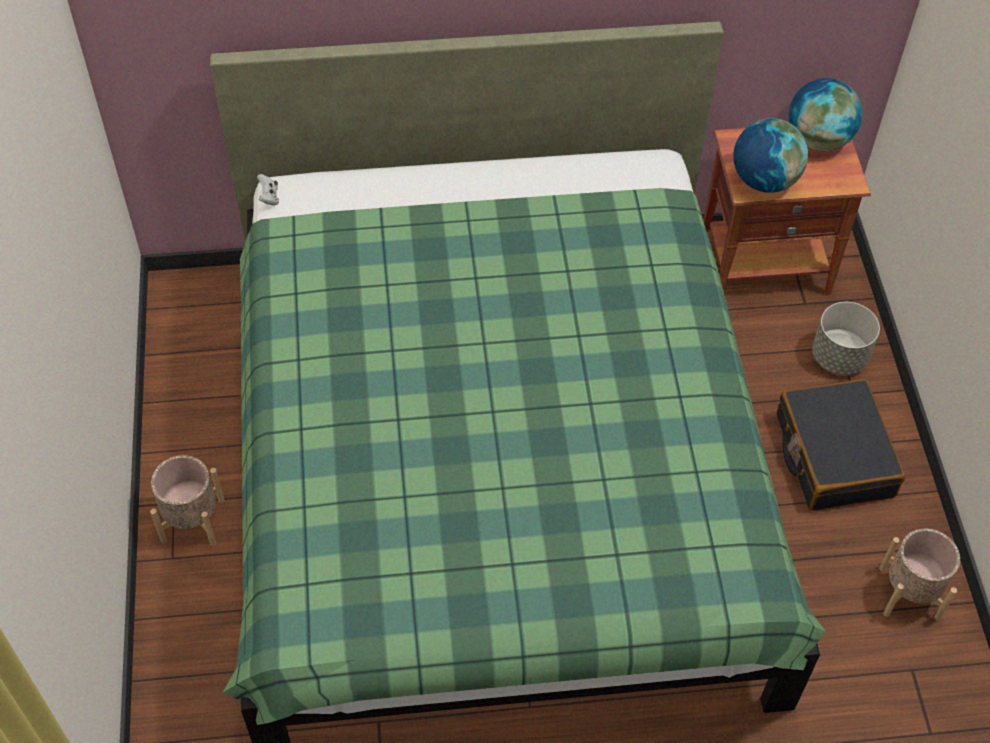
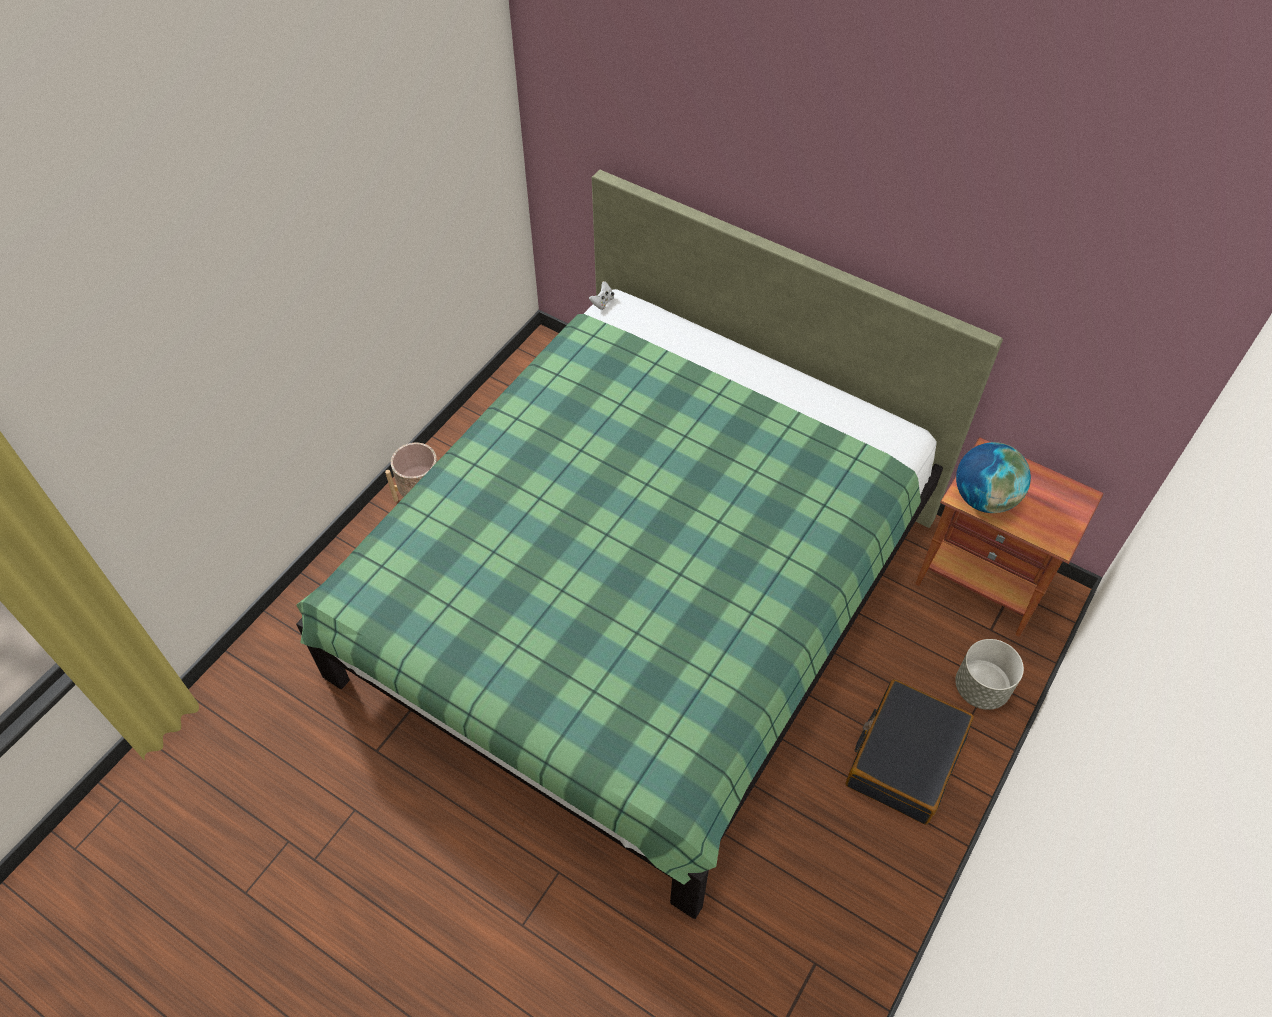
camera: 40 degrees right, 0 degrees up
(818, 140) = (1062, 494): globe -> none
(909, 592) = (869, 904): beige planter -> none

